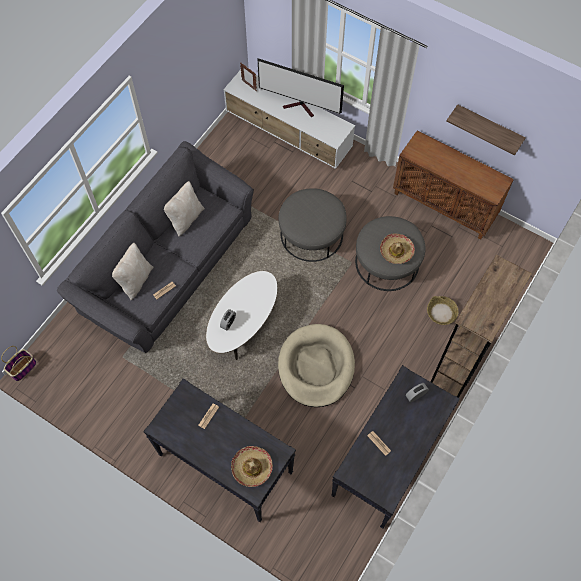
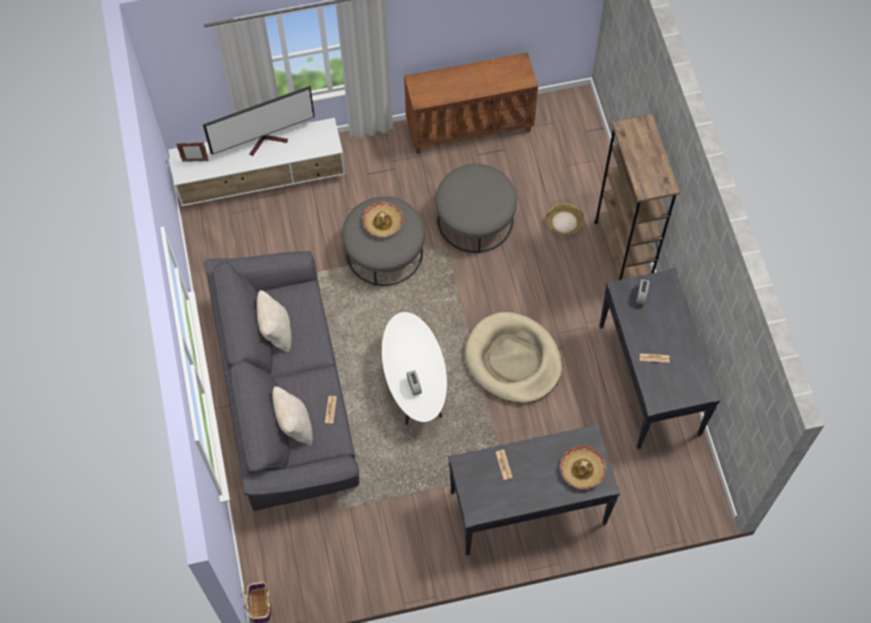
camera: 45 degrees left, 0 degrees up
(396, 251) = (488, 198): hat -> hat (383, 222)
(488, 127) = (481, 22): shelf -> none

